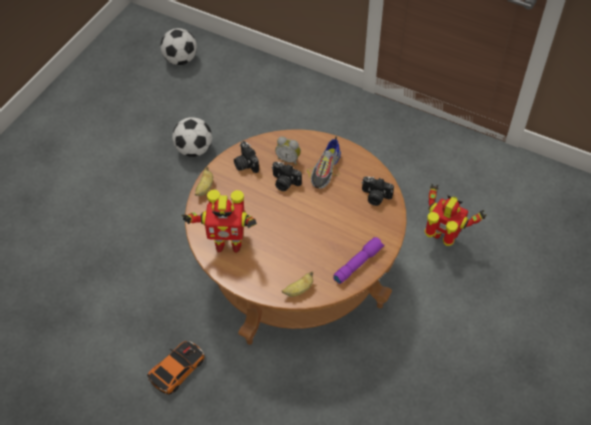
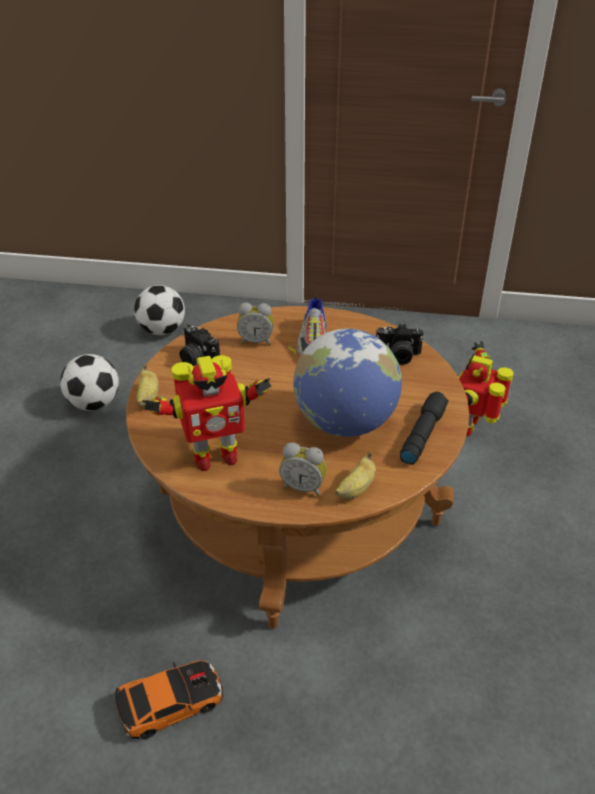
camera: 20 degrees left, 15 degrees down
(177, 369) = (170, 701): toy car -> toy car turned 45 degrees clockwise
(180, 60) = (42, 316): football -> football (162, 330)
(269, 280) = (303, 487): none -> alarm clock
(284, 183) = (264, 367): camera -> none
(314, 242) = (345, 423): none -> globe
(358, 263) = (422, 434): purple flashlight -> black flashlight
(443, 239) = (470, 426): toy robot -> toy robot turned 75 degrees counterclockwise

